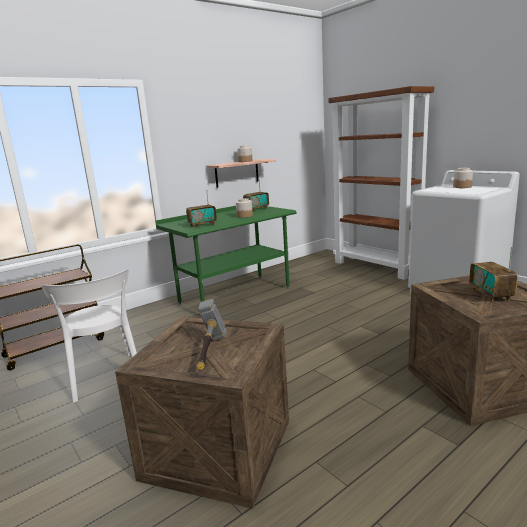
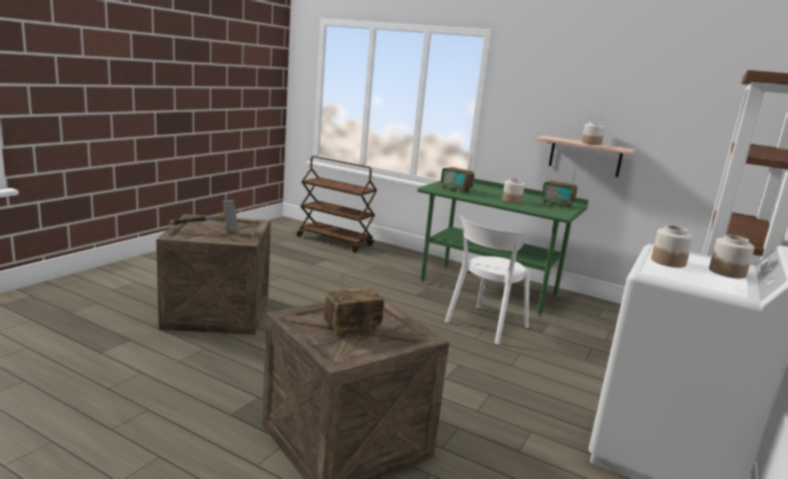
camera: 65 degrees right, 0 degrees up
(106, 378) = (297, 264): white chair -> white chair (484, 325)
(452, 191) = (668, 262): none -> jar

